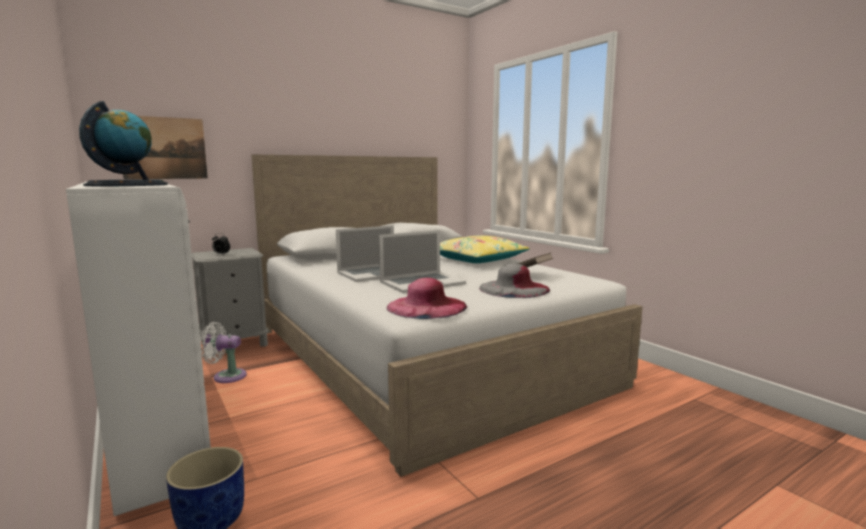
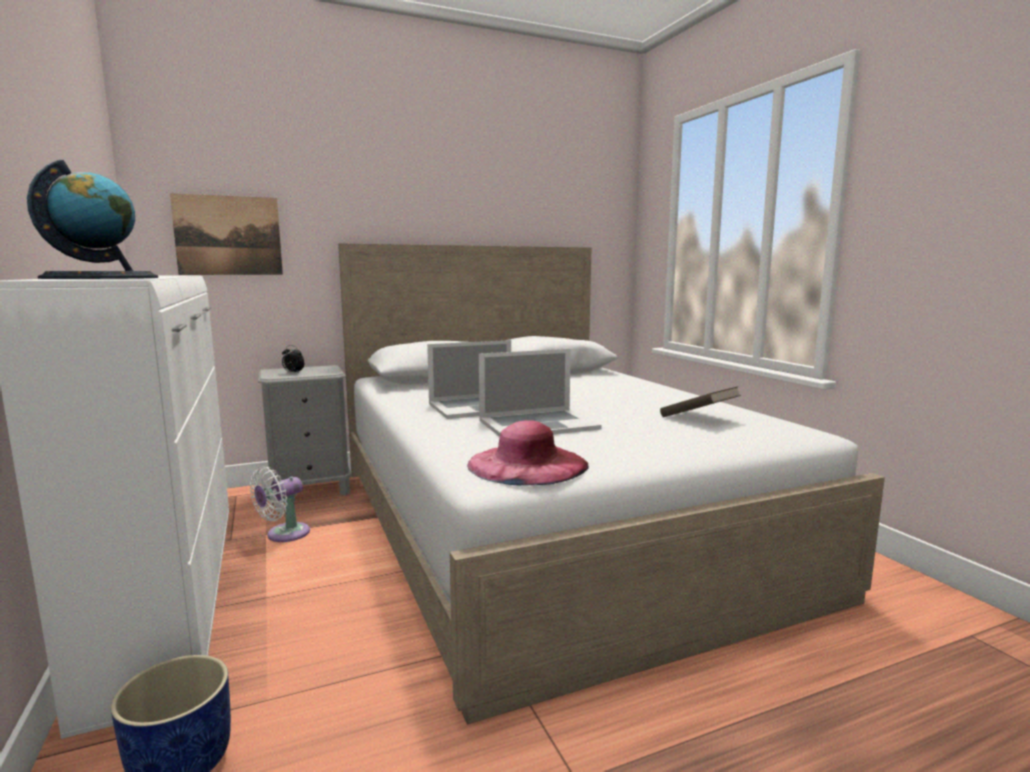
camera: 10 degrees right, 0 degrees up
(226, 376) = (284, 534): white fan -> white fan turned 60 degrees counterclockwise
(477, 260) = (633, 392): yellow pillow -> none
(514, 288) = (672, 440): grey hat -> none

